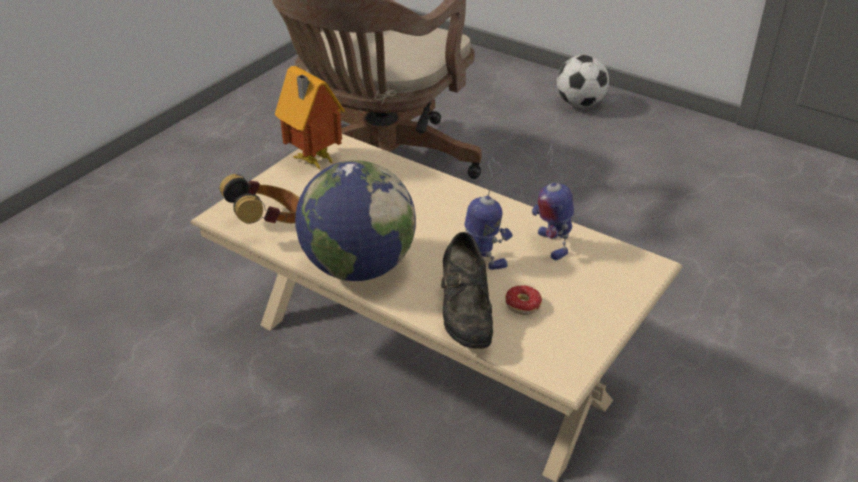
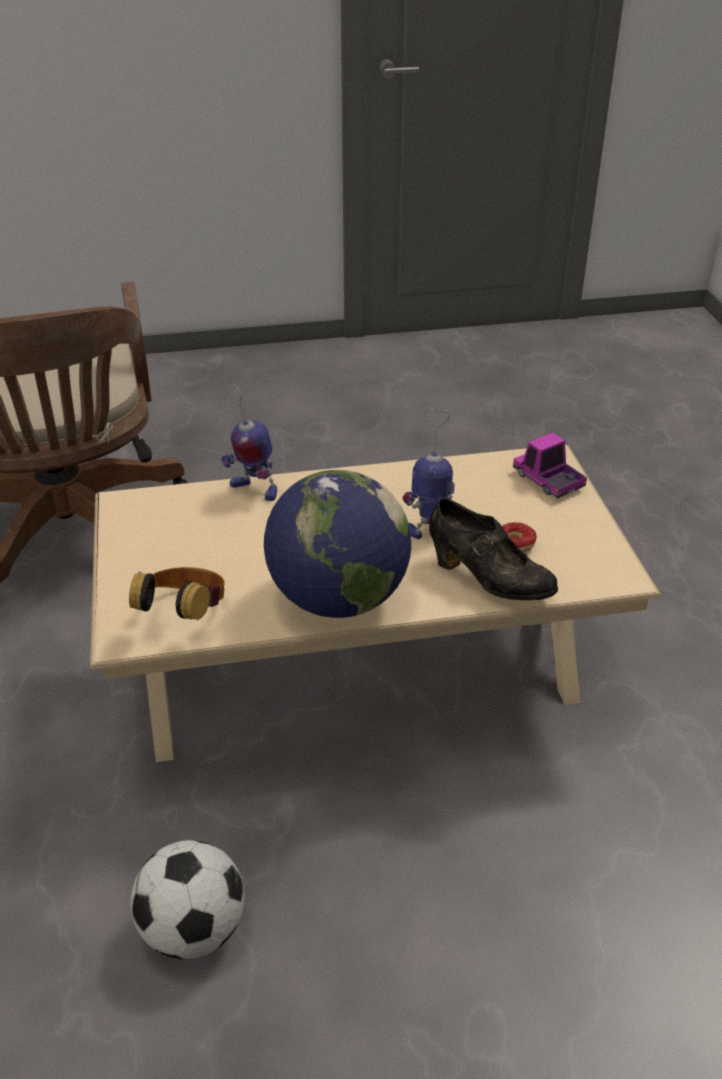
camera: 45 degrees left, 0 degrees up
(312, 161) = (135, 532): toy house -> none
(551, 244) = (461, 483): toy robot -> toy robot (253, 490)
(580, 104) = (192, 378): football -> football (193, 929)
(619, 279) = (548, 480): none -> toy truck

